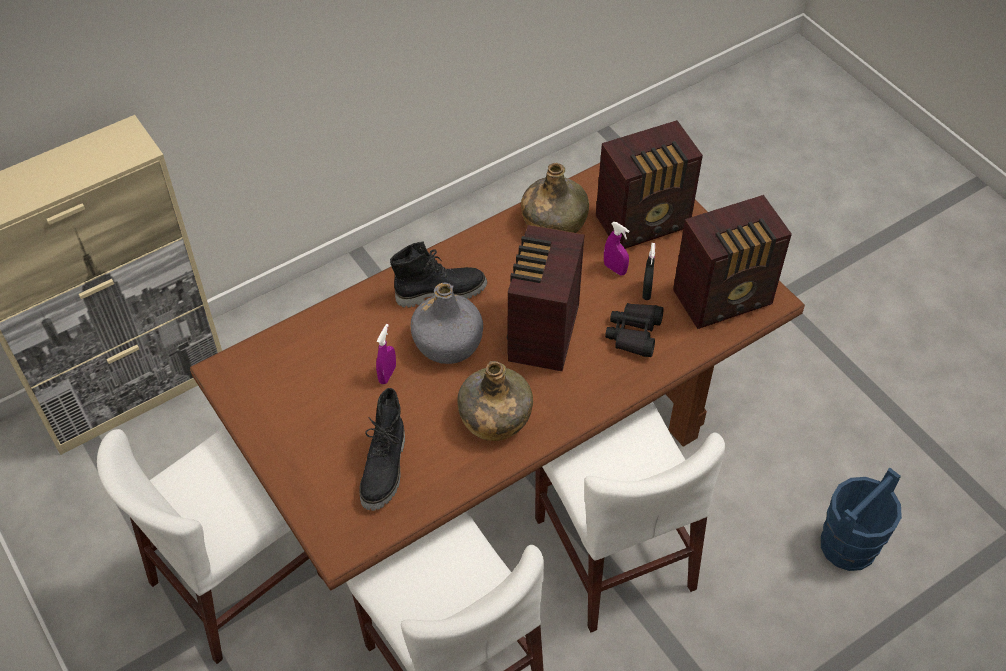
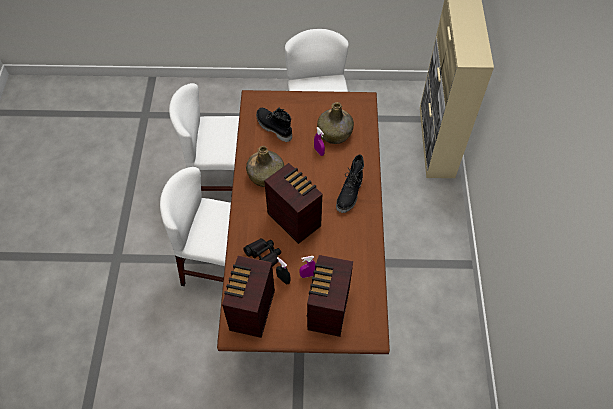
camera: 125 degrees right, 5 degrees up
(448, 342) = (318, 181): grey bottle -> none
(554, 222) = (359, 268): green bottle -> green bottle (335, 133)
(849, 545) = (144, 365): blue bucket -> none

